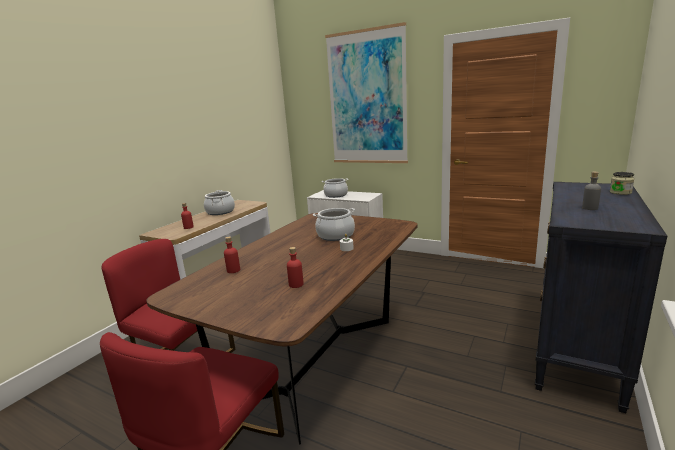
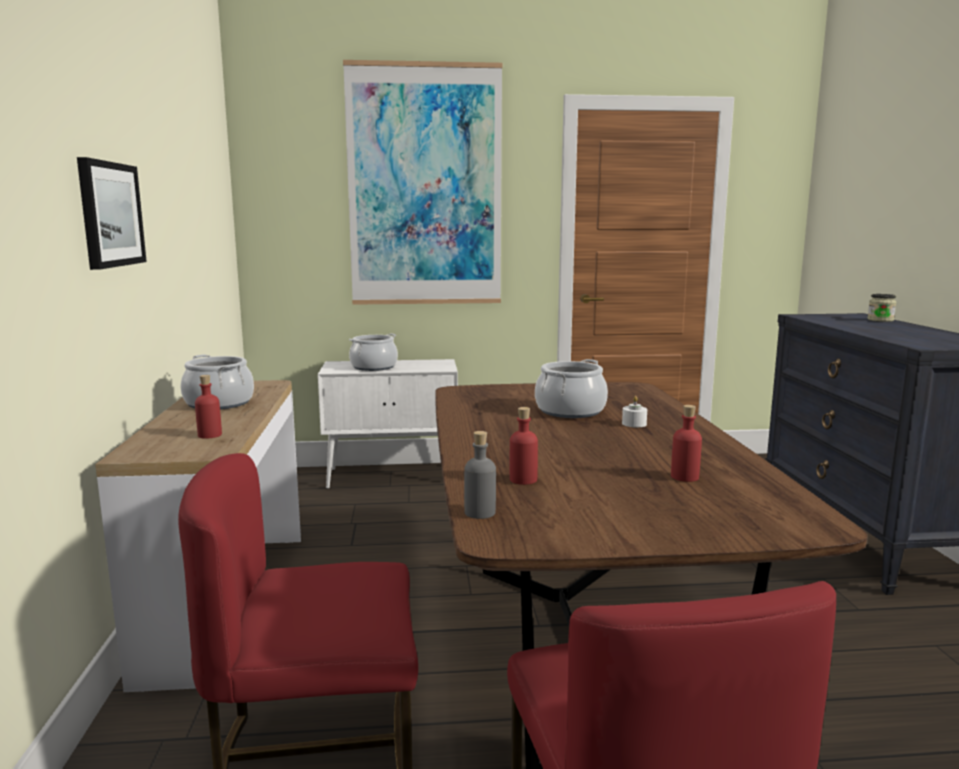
camera: 35 degrees left, 5 degrees down
(162, 135) = (110, 214): none -> picture
(590, 208) = (901, 334): grey bottle -> grey bottle (480, 512)

